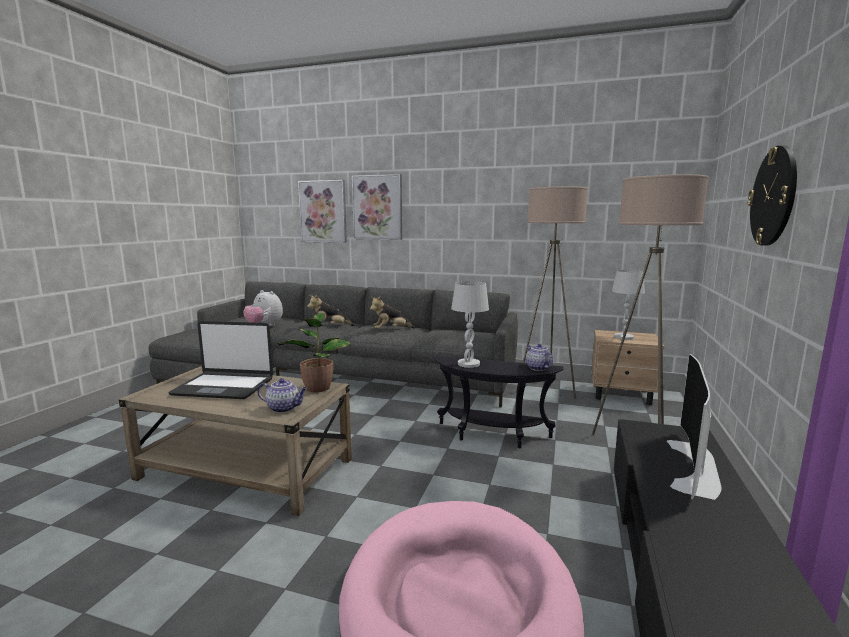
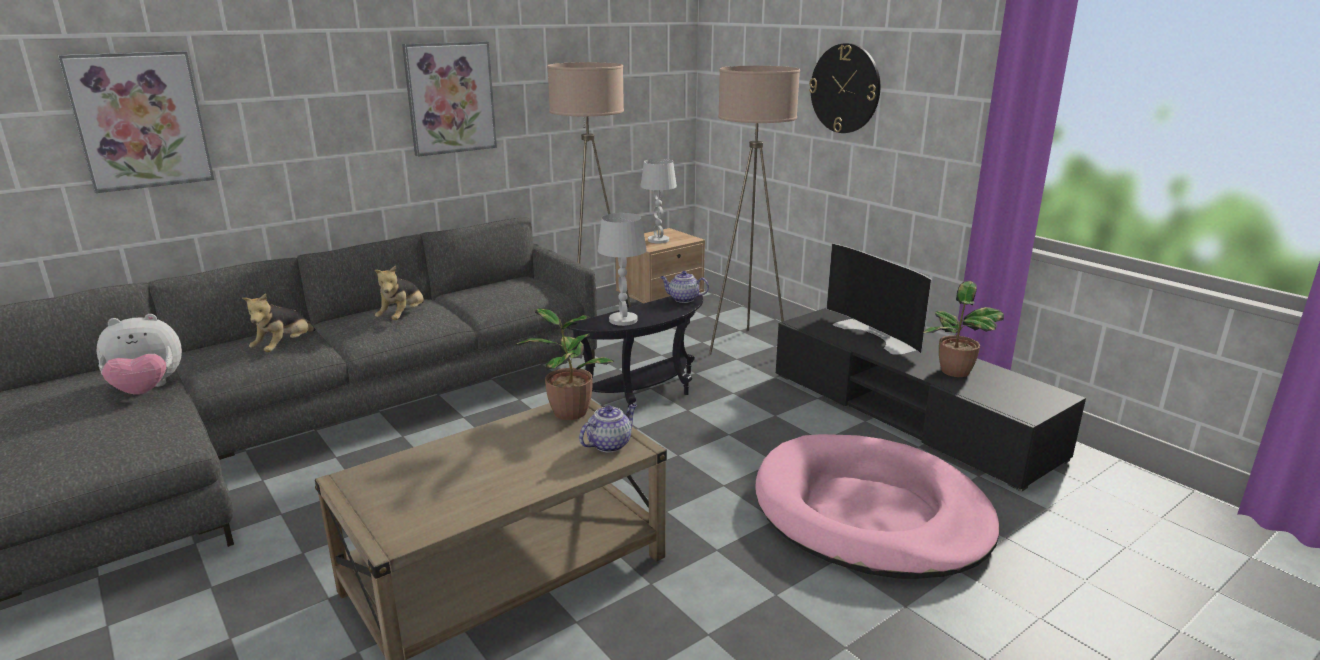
camera: 55 degrees left, 10 degrees up
(224, 386) = (462, 471): laptop -> none
(377, 207) = (274, 103): picture -> picture (450, 98)
(709, 540) = (955, 372): none -> potted plant

